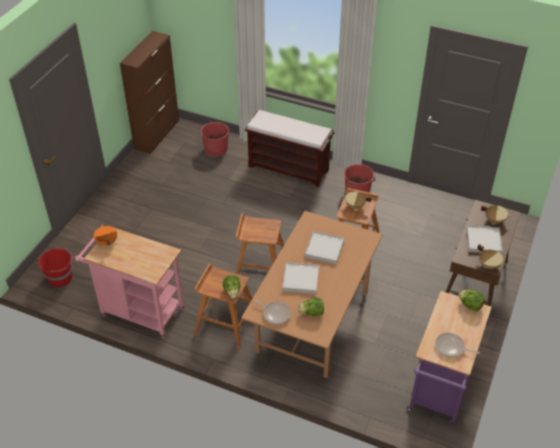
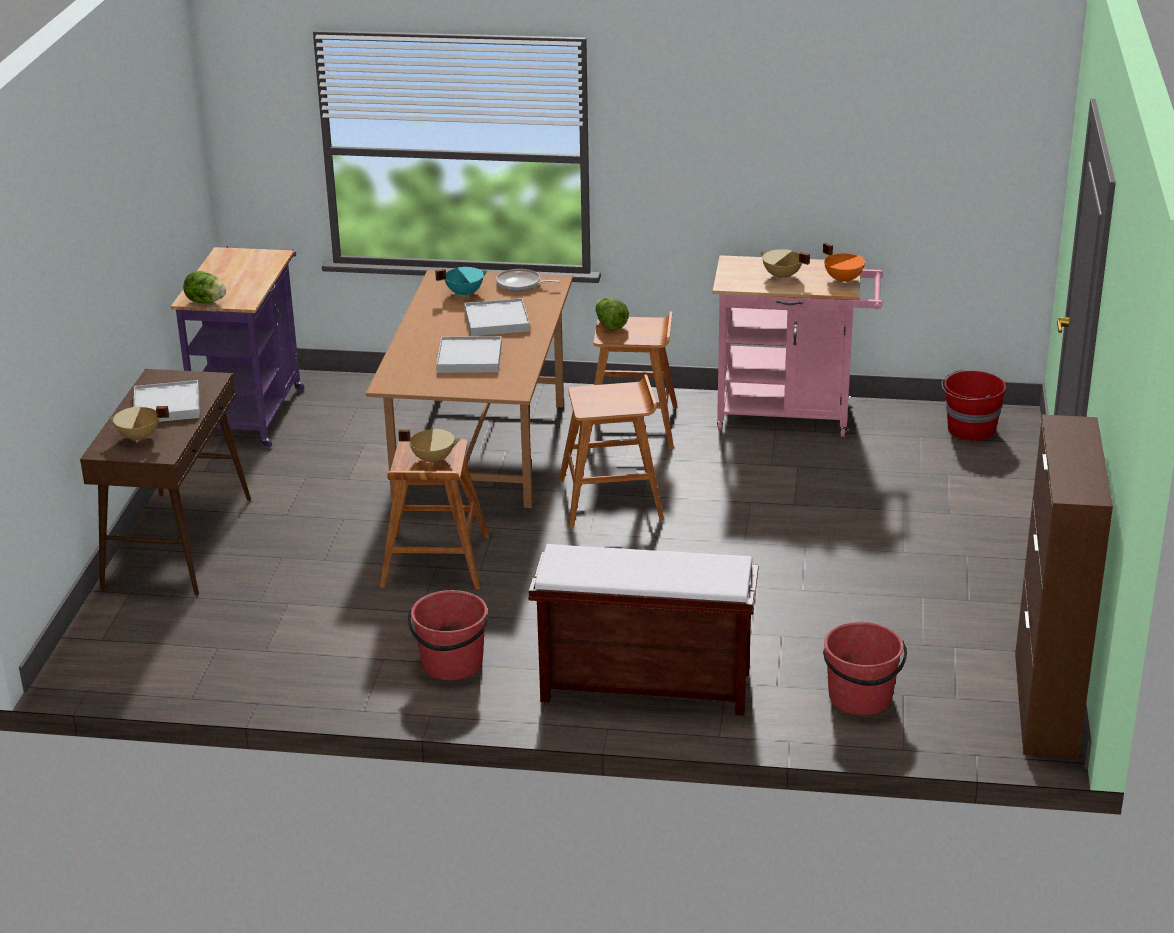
camera: 165 degrees right, 15 degrees down
(312, 313) = (464, 293): lettuce -> turquoise cooking pot
(451, 347) = (240, 262): frying pan -> none
(489, 265) = (162, 378): beige cooking pot -> beige cooking pot (781, 276)

